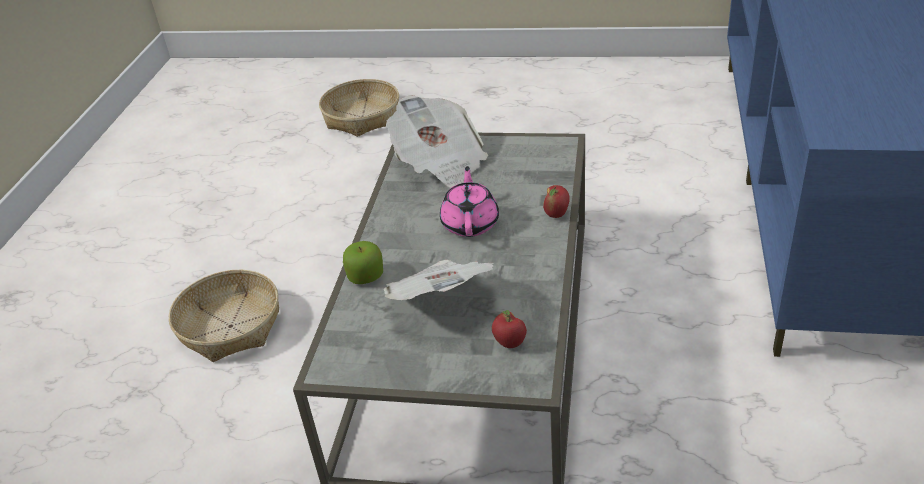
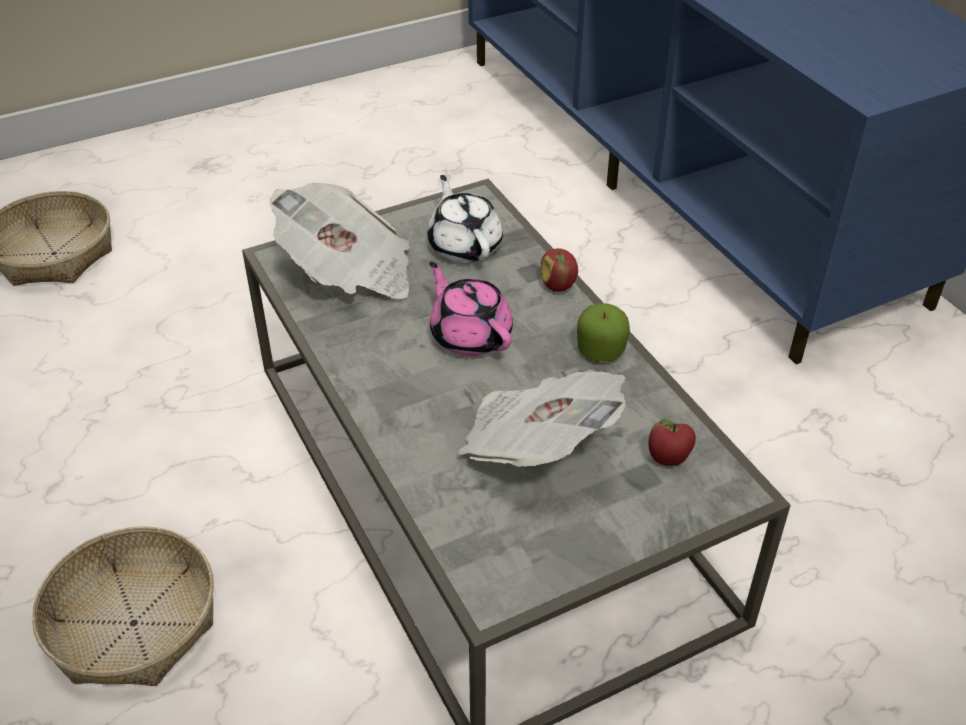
camera: 40 degrees left, 5 degrees up
(365, 276) = (410, 456): apple -> apple (601, 350)
(524, 170) = (464, 245): none -> white teapot

